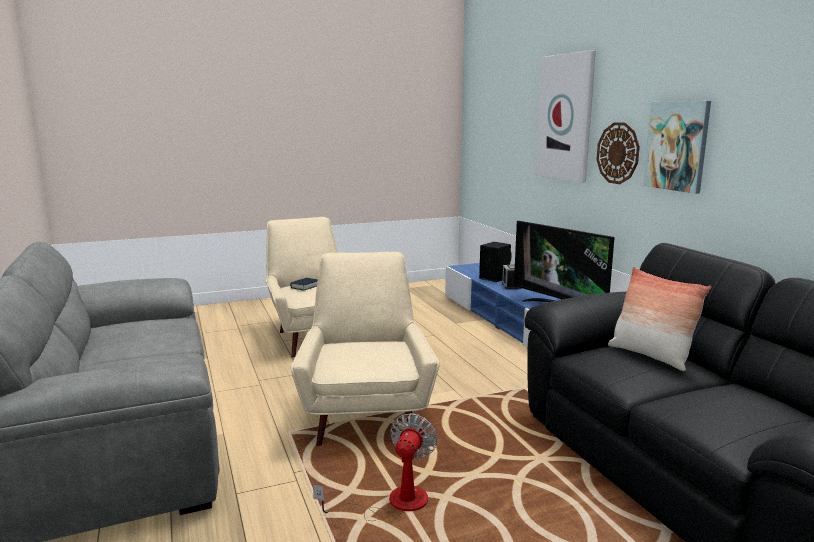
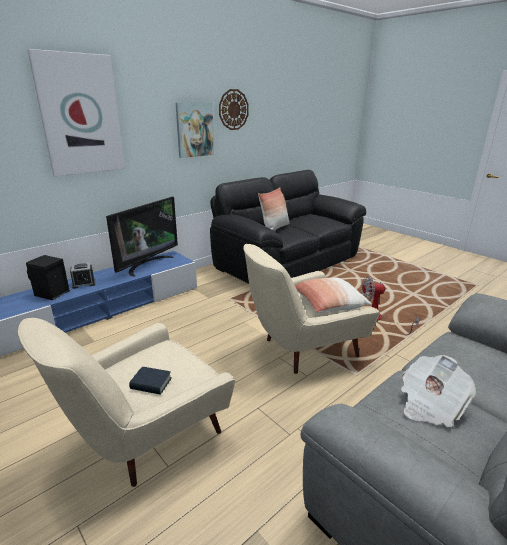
camera: 110 degrees left, 10 degrees up
(147, 330) = (430, 404): none -> newspaper
(349, 356) = (328, 304): none -> pillow
(618, 153) = (150, 140): wall clock -> wall clock (233, 109)

